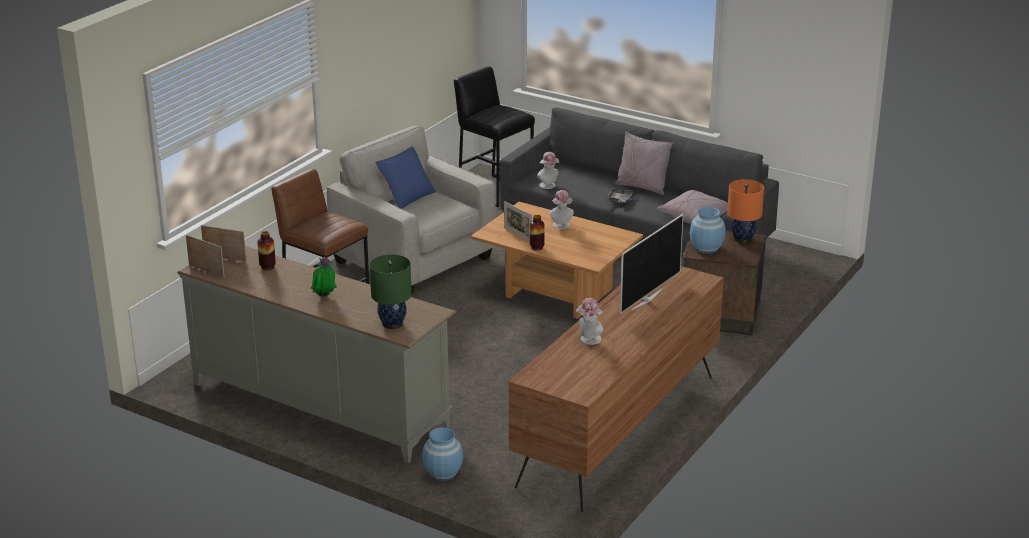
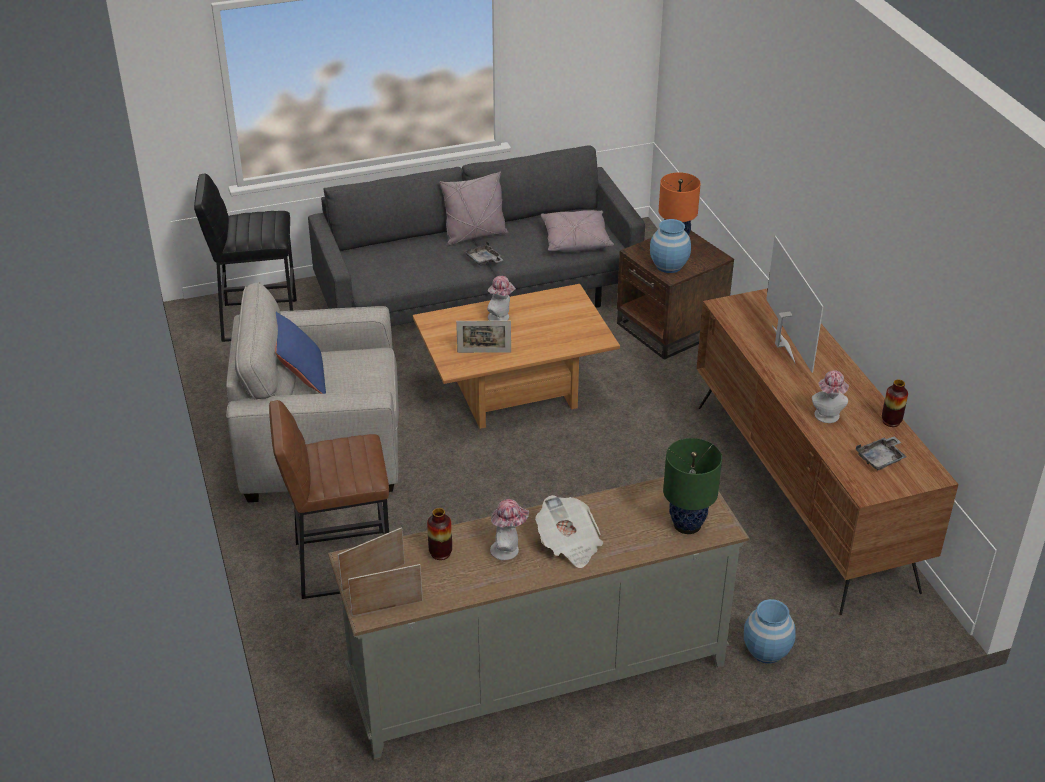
camera: 50 degrees left, 10 degrees up
(324, 297) = (569, 544): potted plant -> newspaper
(537, 247) = (525, 354): vase -> vase (891, 421)
(549, 186) = (397, 282): hat -> hat (508, 550)
(572, 372) = (881, 459): none -> grey tray

